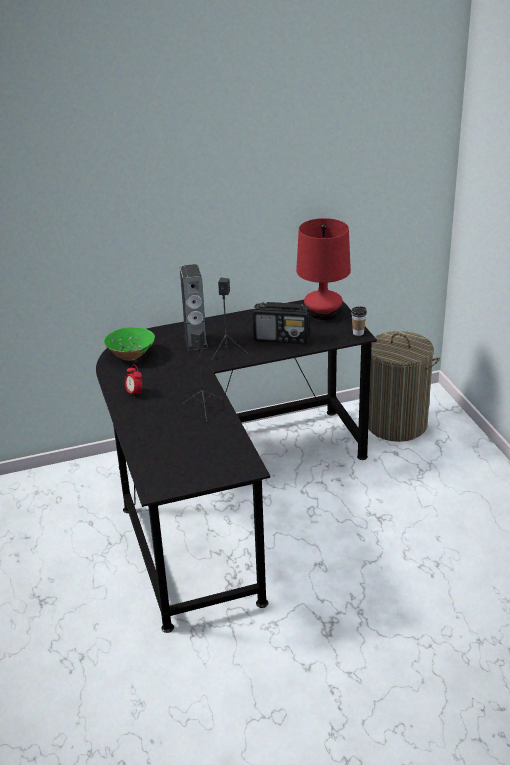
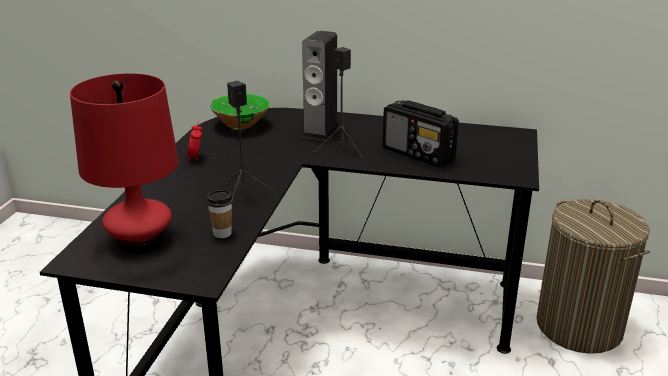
camera: 30 degrees right, 5 degrees down
(323, 314) = (496, 144): red table lamp -> red table lamp (140, 240)
(358, 333) = (520, 174): cup -> cup (222, 233)

